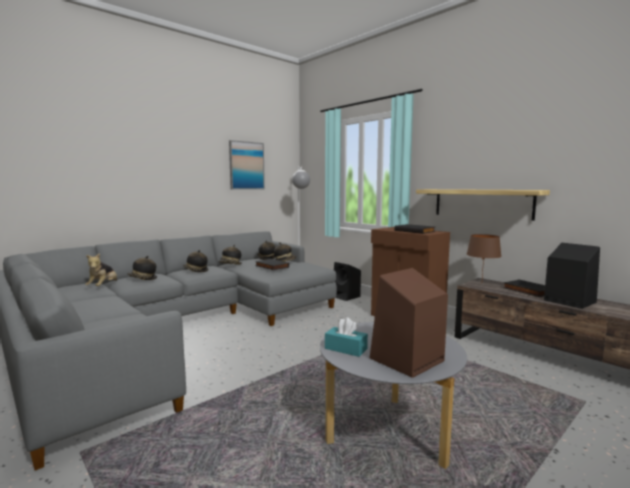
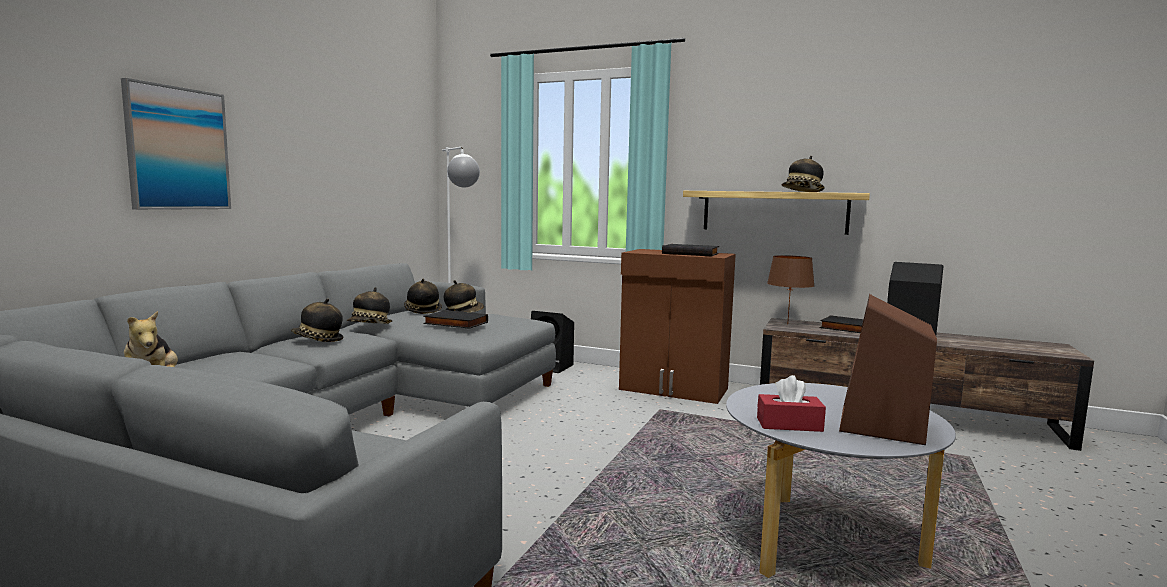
camera: 25 degrees left, 0 degrees up
(142, 279) = (228, 363): hat -> hat (802, 192)
(246, 165) = (361, 141): picture -> picture (177, 149)
(346, 349) = (789, 424): turquoise tissue box -> red tissue box

